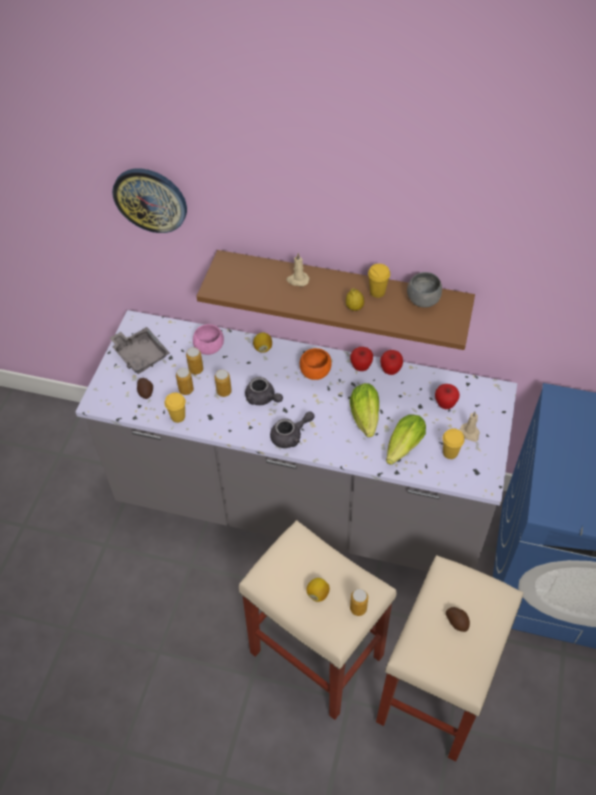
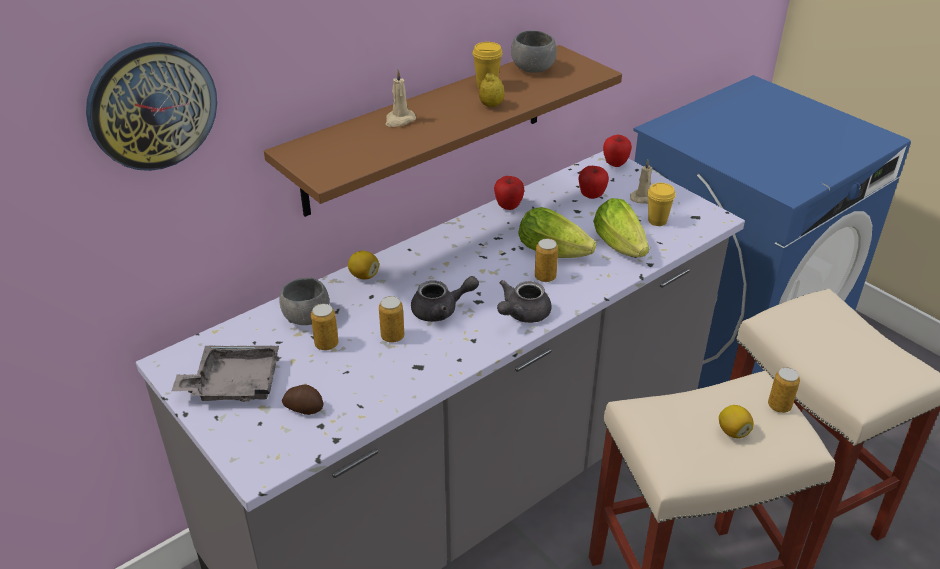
camera: 55 degrees left, 15 degrees down
(178, 417) = (384, 396): yellow cup -> none
(186, 390) = (349, 368): can -> can (545, 277)
(209, 348) = (306, 317): pink bowl -> grey bowl
(290, 436) = (522, 314): grey teapot -> grey teapot turned 150 degrees counterclockwise
(315, 372) = (449, 255): orange bowl -> none
(361, 367) = (480, 222): apple -> apple (615, 164)
(457, 621) = (840, 344): potato -> none

